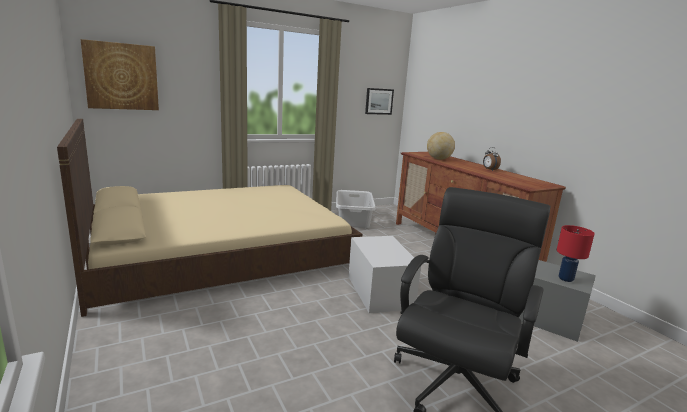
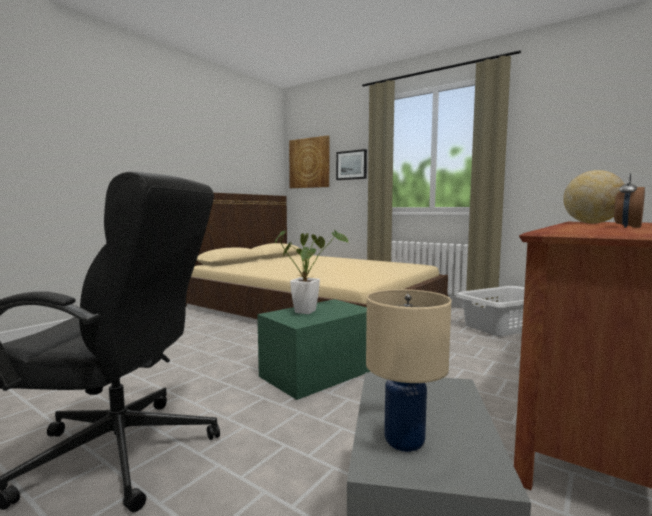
camera: 65 degrees right, 10 degrees down
(378, 251) = (308, 310): none -> potted plant
(379, 101) = (594, 153): picture -> picture (351, 165)
(379, 291) = (318, 373): white storage box -> green storage box
(566, 279) = (405, 443): red table lamp -> beige table lamp

